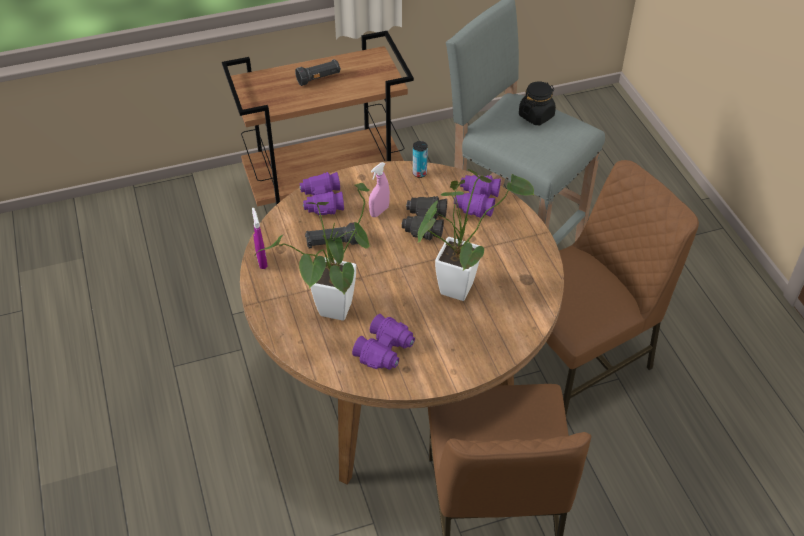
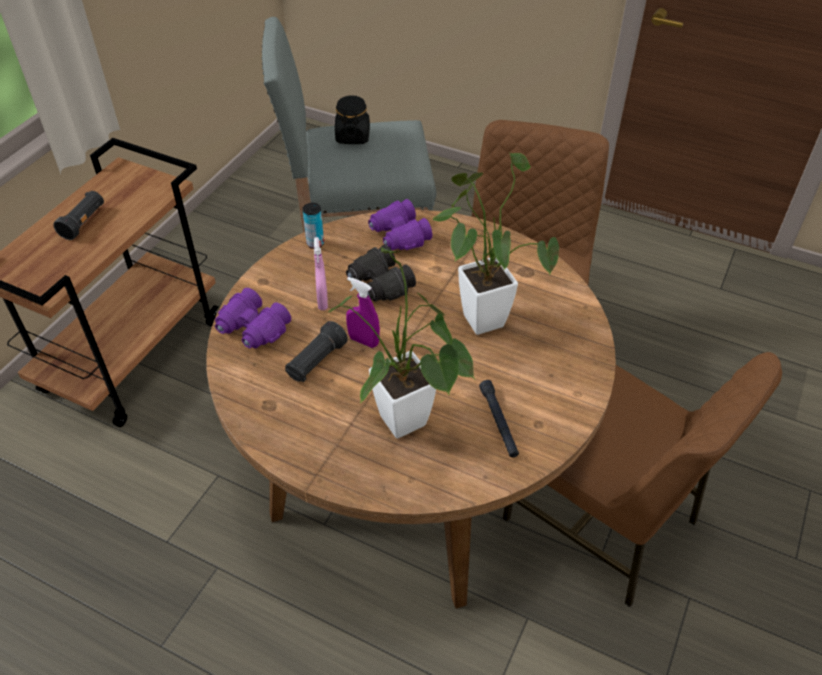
camera: 45 degrees left, 0 degrees up
(261, 261) = (265, 431): purple spray bottle -> purple spray bottle (363, 341)
(385, 350) = (498, 422): purple binoculars -> black flashlight

